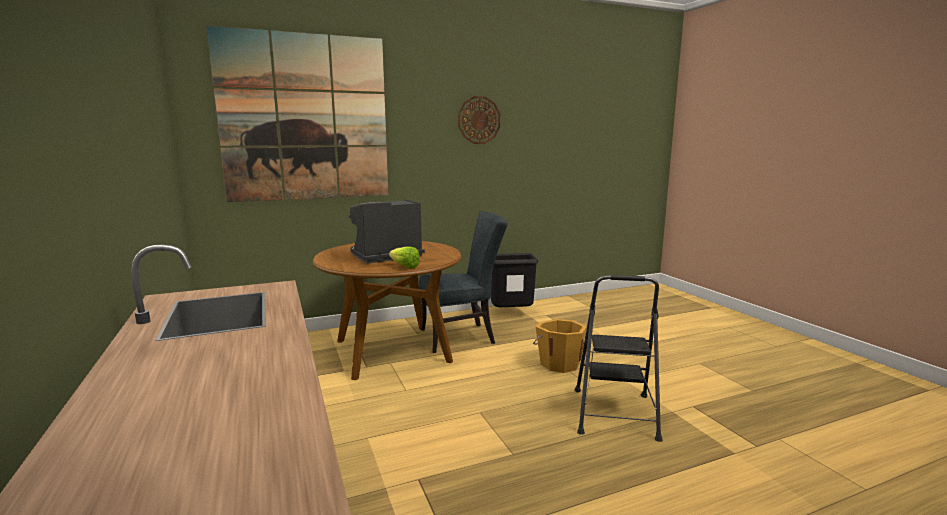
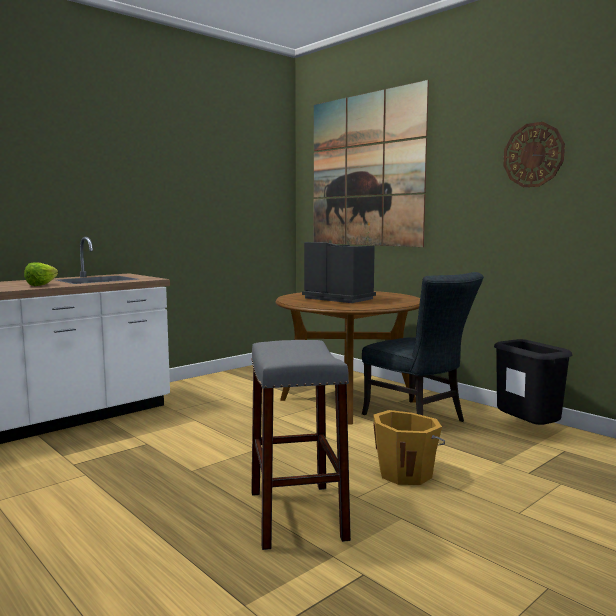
camera: 70 degrees right, 5 degrees down
(403, 266) = (309, 304): lettuce -> lettuce (45, 285)
(614, 414) = (296, 514): black step ladder -> grey stool

